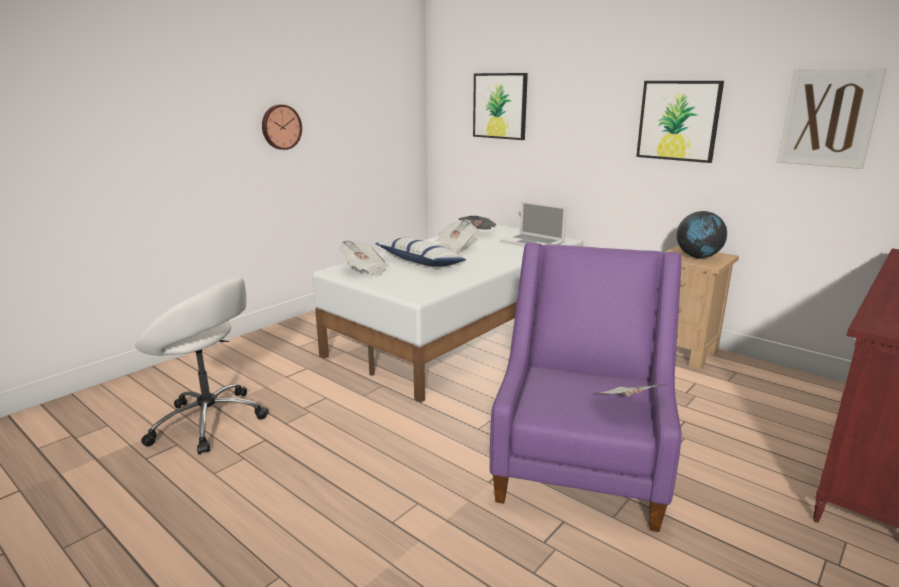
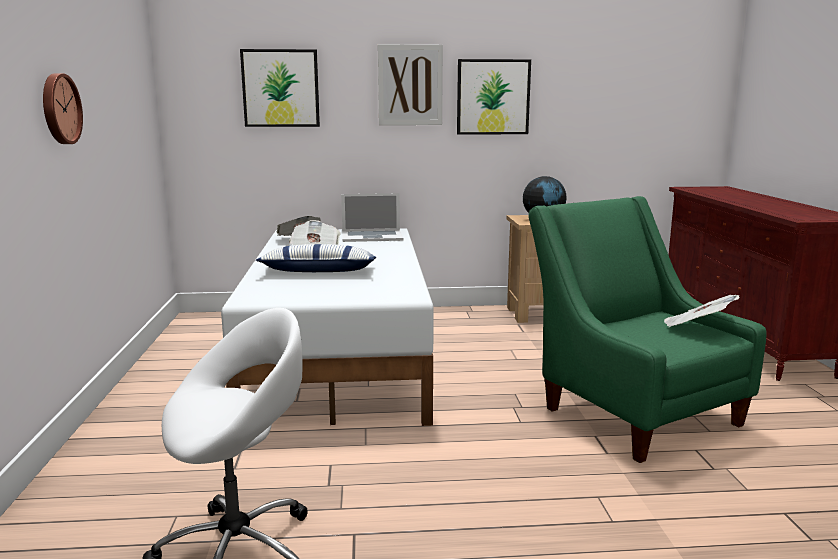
camera: 45 degrees left, 5 degrees down
(365, 270) = (284, 291): newspaper -> none
(580, 465) = (631, 411): purple armchair -> green armchair
(828, 118) = (612, 90): picture -> picture (410, 85)

